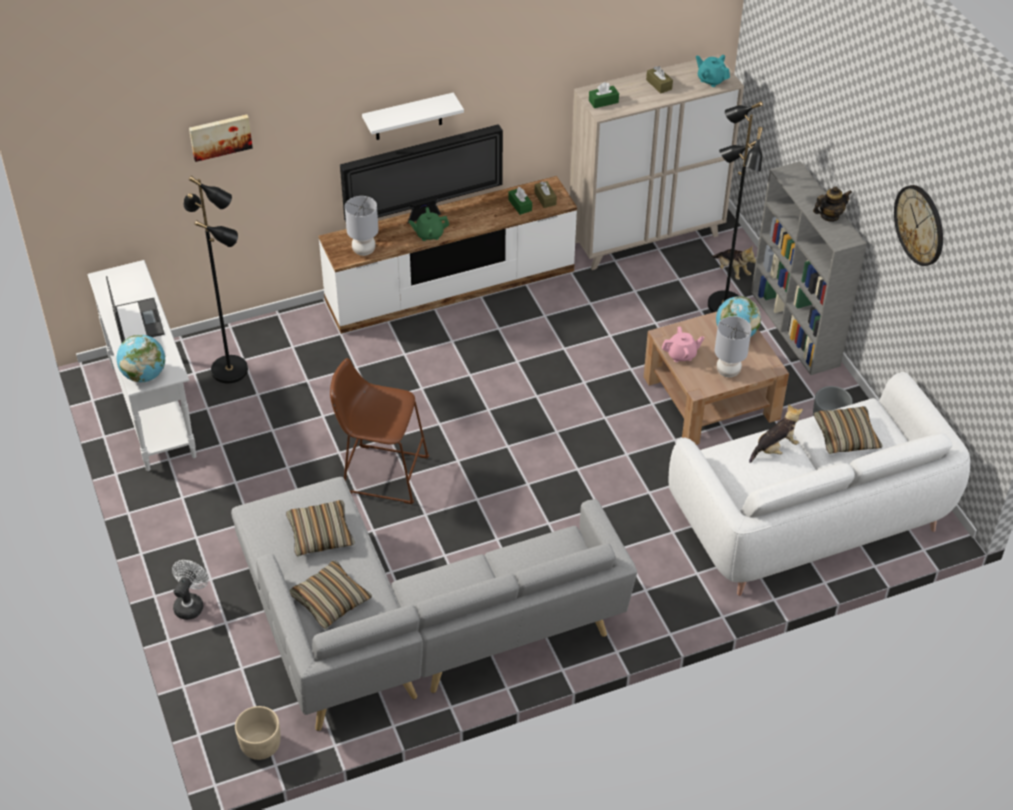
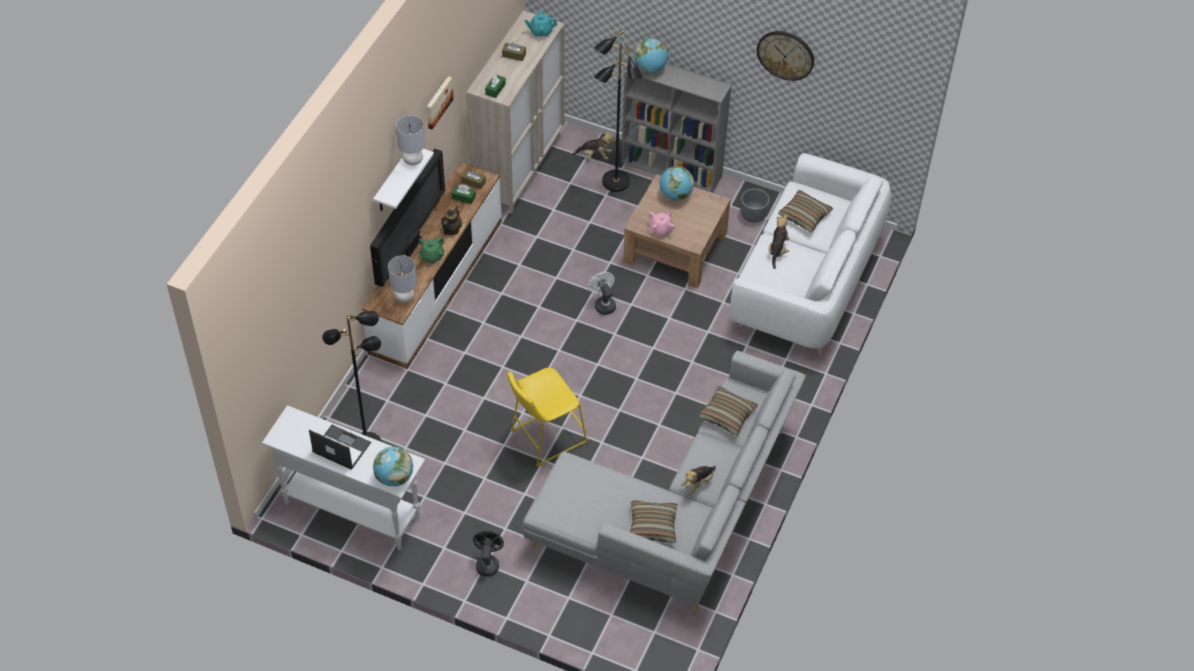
camera: 45 degrees left, 5 degrees up
(190, 604) = (534, 604): white fan -> white fan (603, 304)
(199, 538) = (488, 563): none -> black fan
(220, 136) = (311, 276): picture -> picture (438, 102)
(260, 745) = (676, 646): beige planter -> none
(320, 534) = (598, 493): pillow -> pillow (727, 415)
(381, 473) = (545, 438): brown stool -> yellow stool
(420, 596) = (698, 483): none -> plush toy
(728, 371) = (697, 221): grey table lamp -> grey table lamp (412, 160)
(799, 181) = (650, 68): none -> globe
(829, 216) = (692, 80): teapot -> teapot (451, 230)

